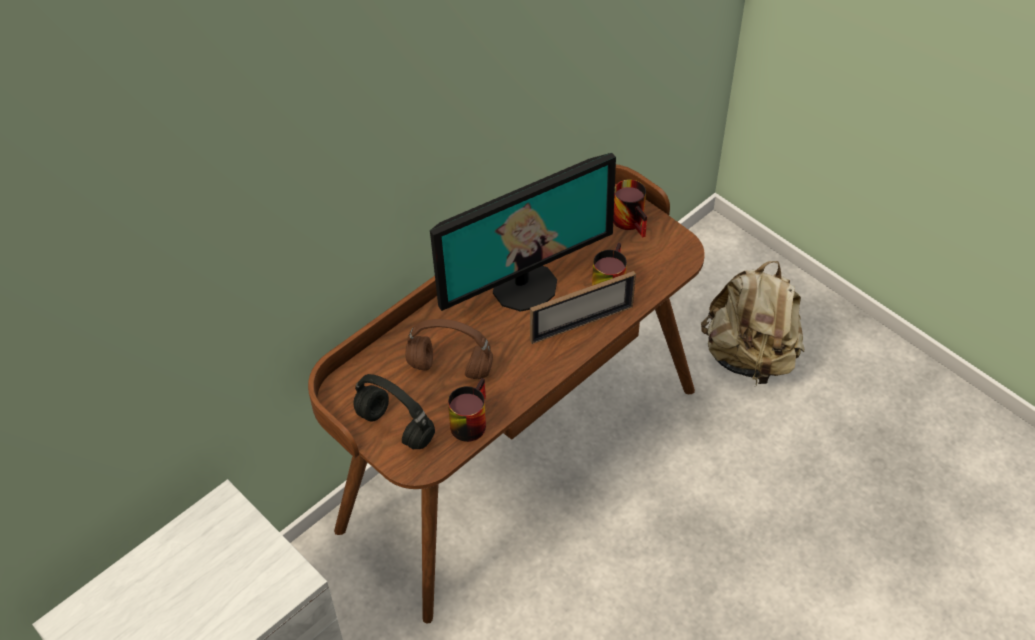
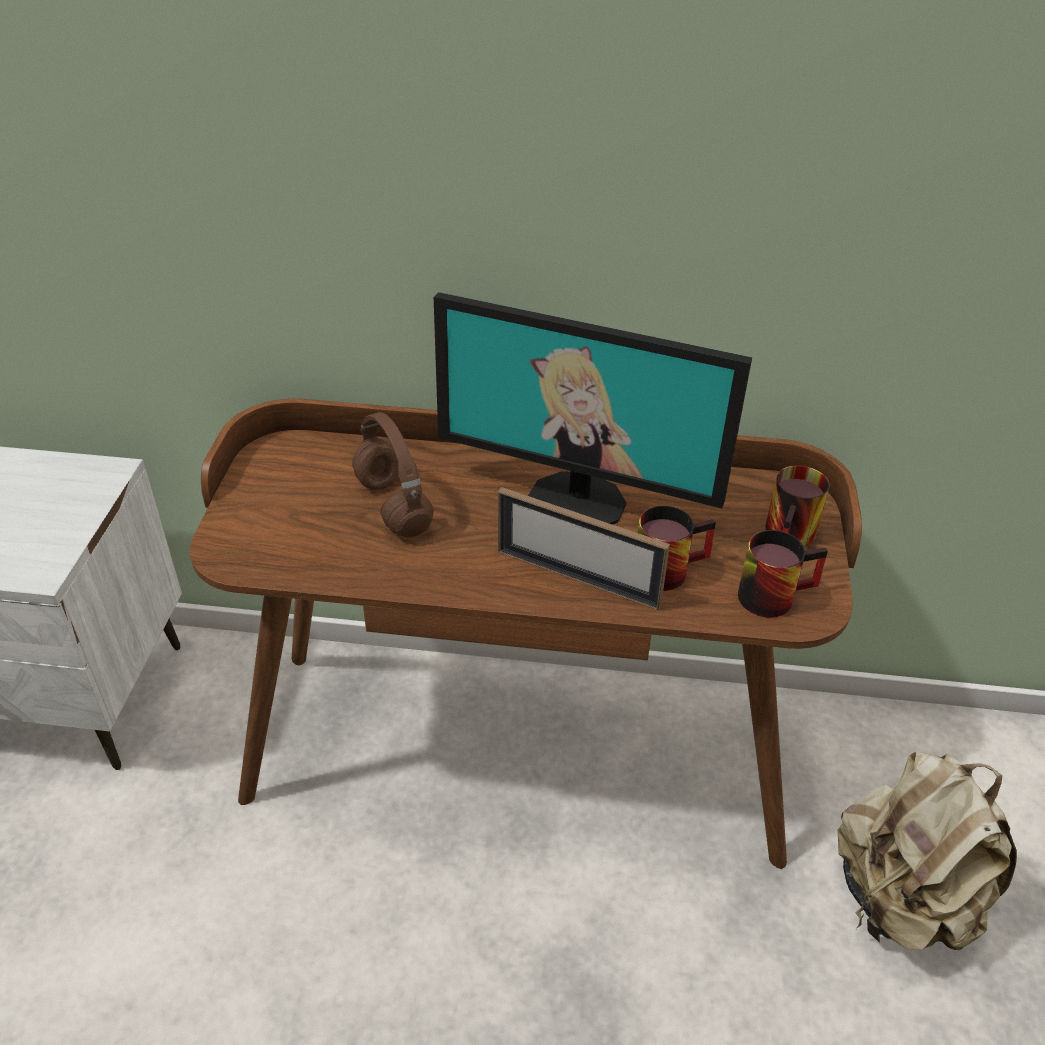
camera: 50 degrees right, 10 degrees down
(397, 427) = (268, 511): black headphones -> none
(468, 420) = (329, 559): mug -> mug (772, 592)

